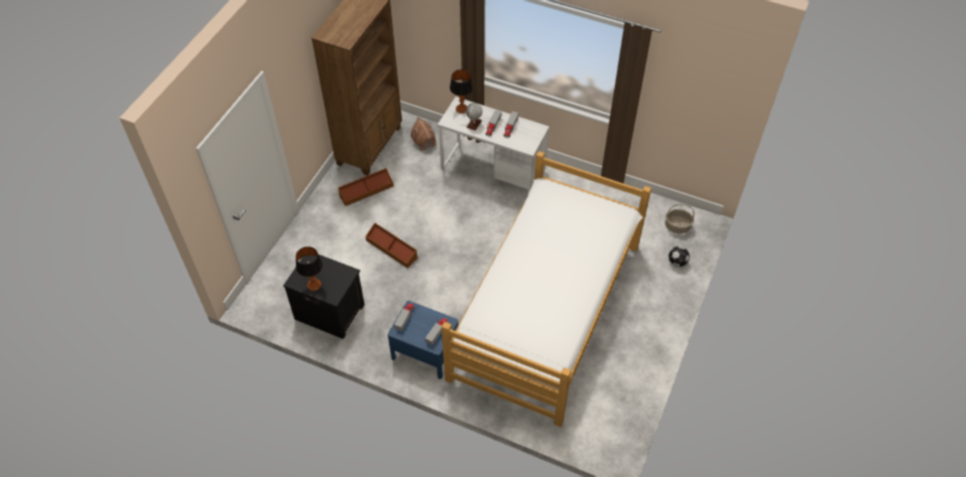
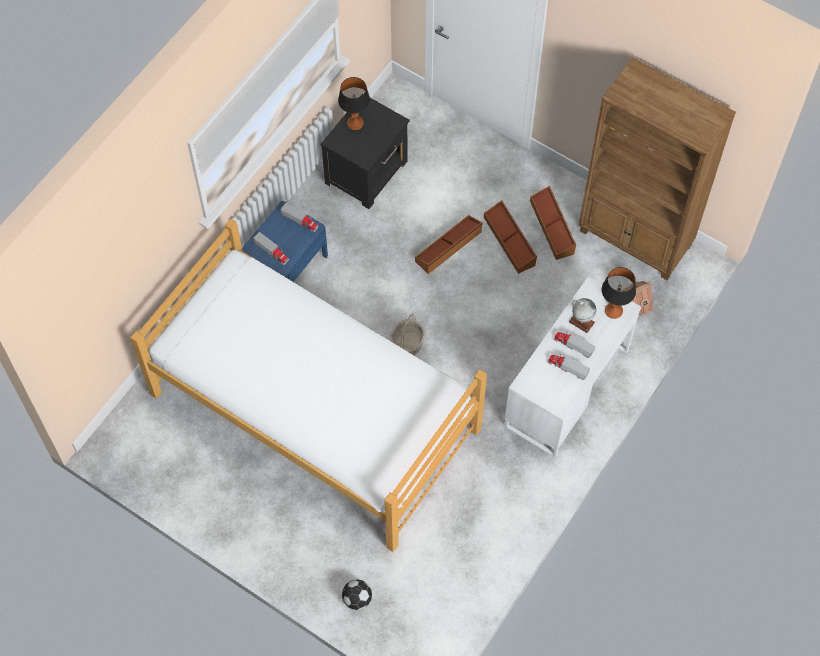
camera: 100 degrees right, 10 degrees up
(381, 213) = (510, 241): none -> brown storage box
(677, 226) = (420, 618): basket -> basket (407, 344)

